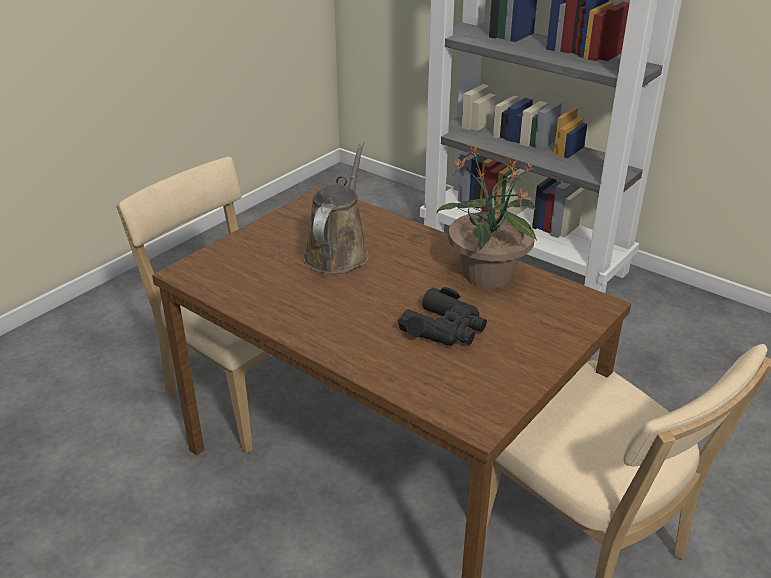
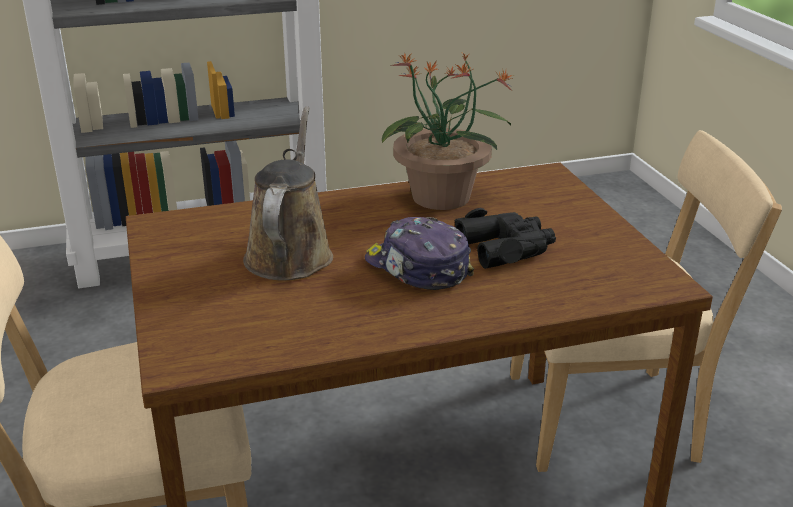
camera: 55 degrees left, 5 degrees down
(338, 252) = (290, 253): brown watering can -> brown watering can turned 45 degrees clockwise
(372, 304) = (417, 268): none -> cap

